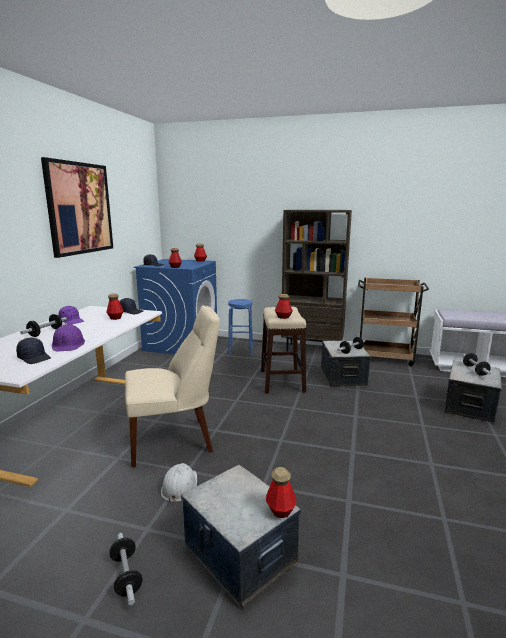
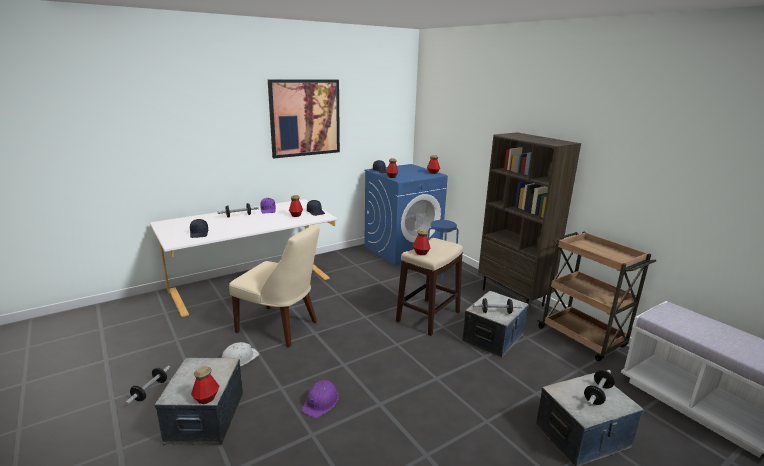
camera: 40 degrees right, 5 degrees up
(68, 344) = (231, 229): purple hard hat -> purple hard hat (321, 402)

